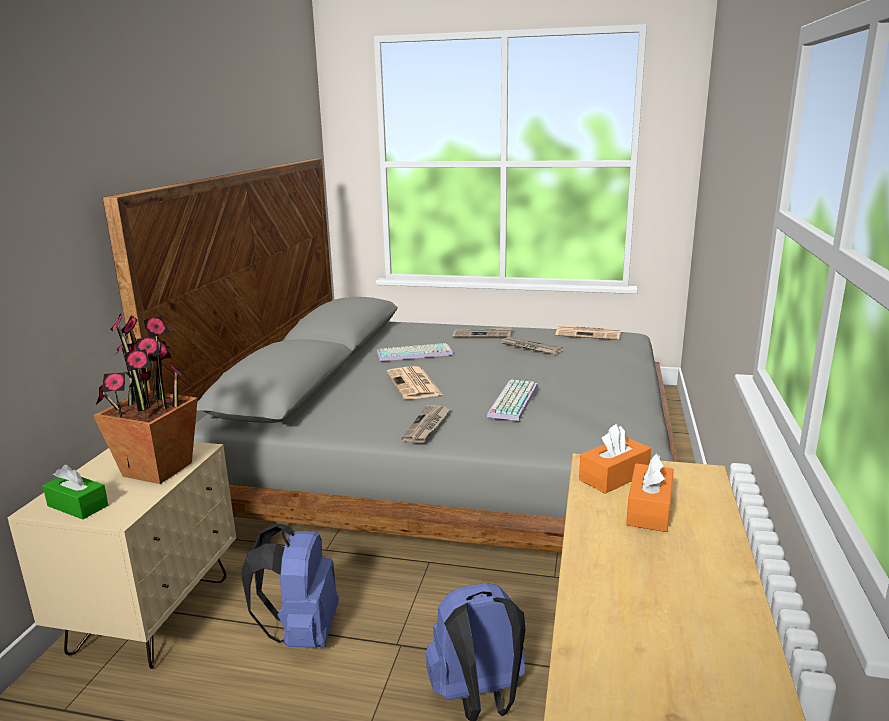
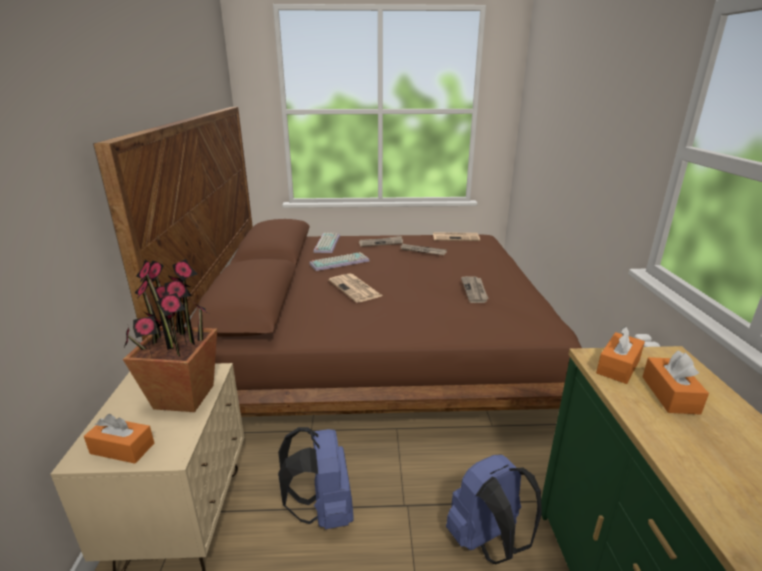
camera: 15 degrees left, 5 degrees up
(78, 506) = (122, 448): green tissue box -> orange tissue box
(427, 426) = (387, 324): newspaper -> newspaper (475, 291)
(454, 461) = (377, 341): grey bed -> brown bed
(512, 400) = (438, 296): keyboard -> keyboard (326, 243)

